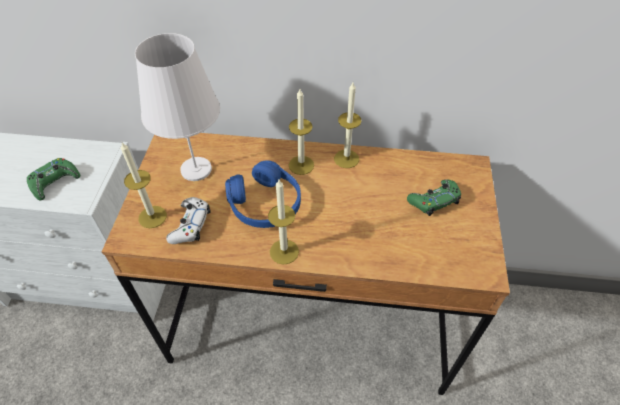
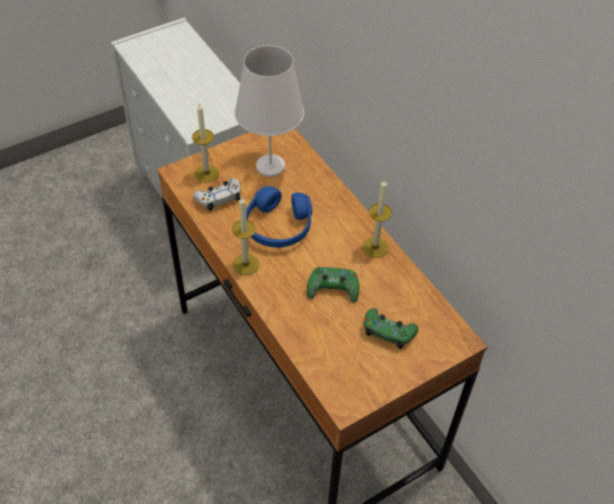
camera: 50 degrees right, 0 degrees up
(54, 182) = (195, 105): green game controller -> green game controller (333, 288)
(301, 165) = (338, 223): candle -> none

